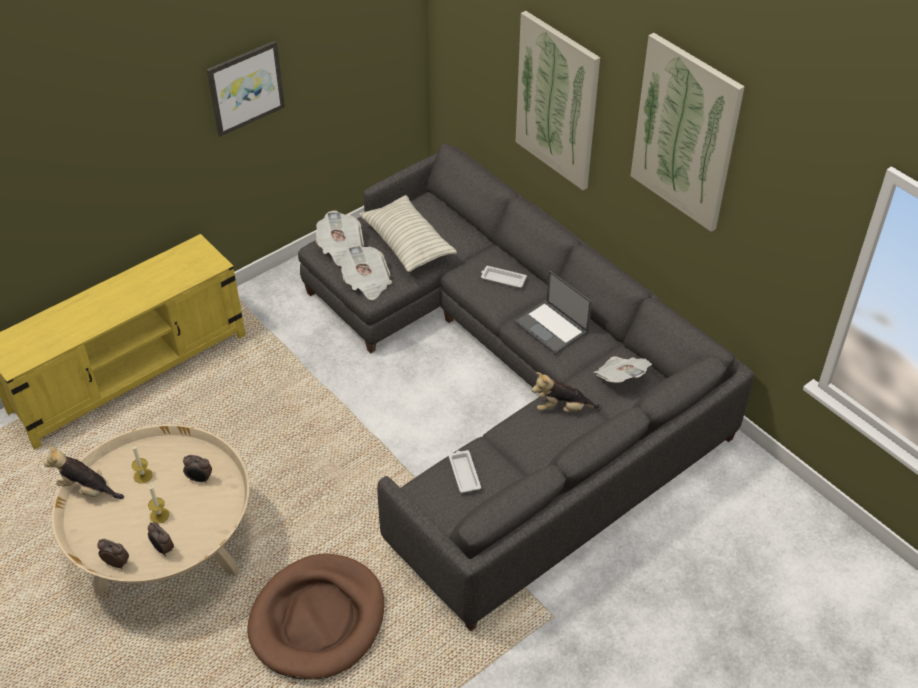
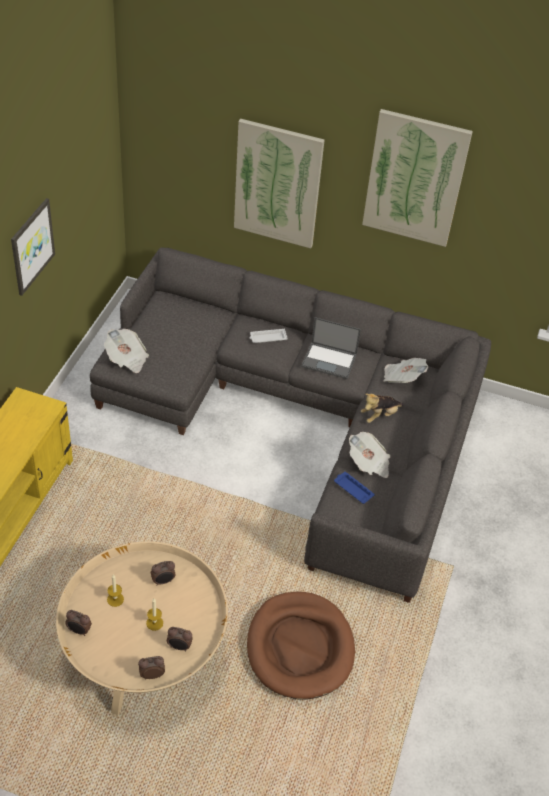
camera: 35 degrees left, 0 degrees up
(87, 489) = (79, 631): plush toy -> alarm clock
(366, 282) = (168, 378): newspaper -> newspaper (368, 463)
(407, 243) = (176, 336): pillow -> none
(464, 473) = (353, 489): white tray -> blue tray

